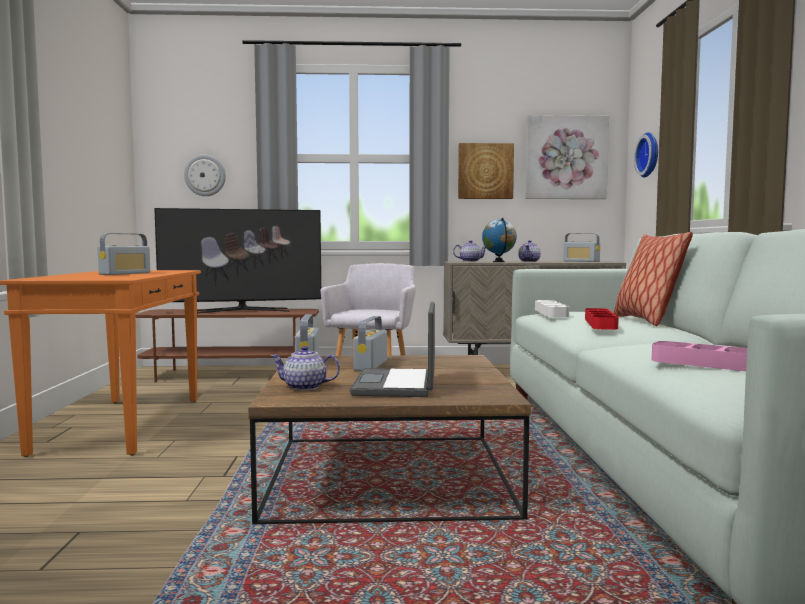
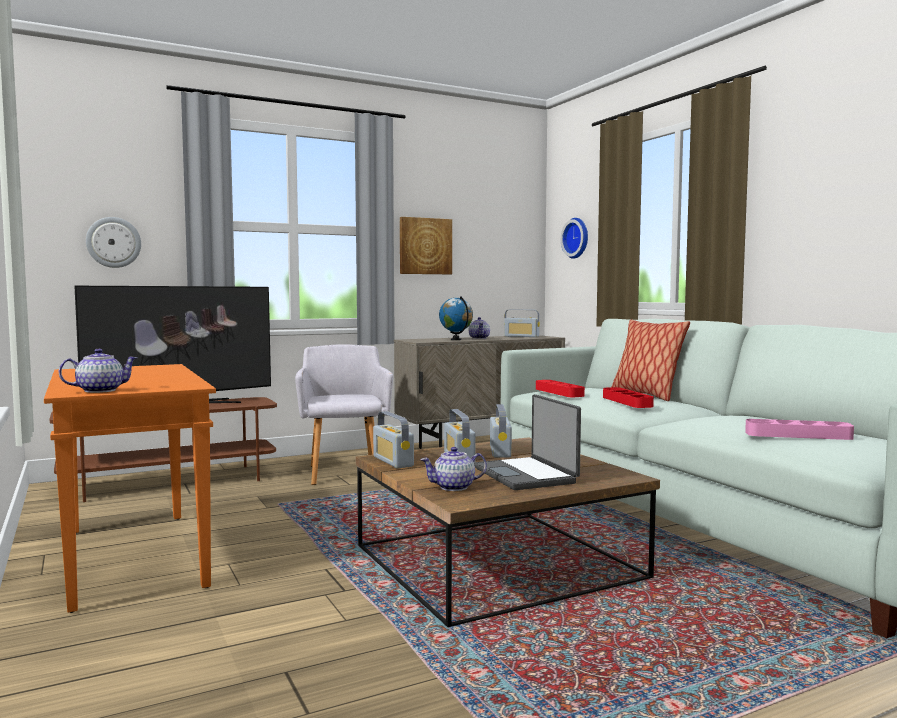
camera: 25 degrees left, 0 degrees up
(125, 273) = (135, 376): radio -> radio (500, 451)
(470, 261) = (422, 339): teapot -> teapot (99, 390)
(551, 313) = (559, 392): white tray -> red tray
(565, 158) = (496, 235): picture -> none

